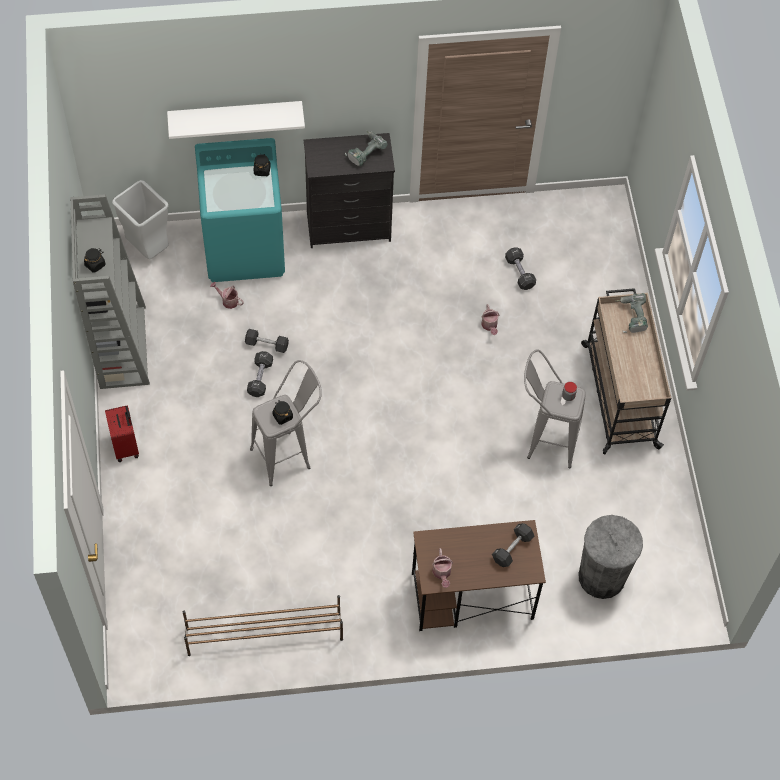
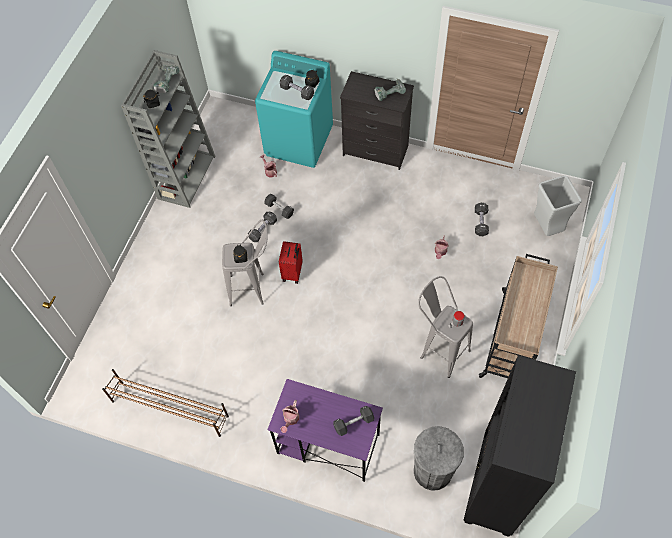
camera: 30 degrees right, 0 degrees up
(126, 446) = (152, 243): red suitcase -> red suitcase (293, 273)
(148, 249) = (237, 121): grey trash can -> grey trash can (547, 227)
(235, 115) = (303, 35): white shelf -> none
(249, 188) = (297, 92): none -> black dumbbell
(471, 596) = (327, 444): brown desk -> purple desk
(631, 317) = (537, 280): power drill -> power drill (165, 82)
(675, 564) = (495, 486): none -> black bookcase

